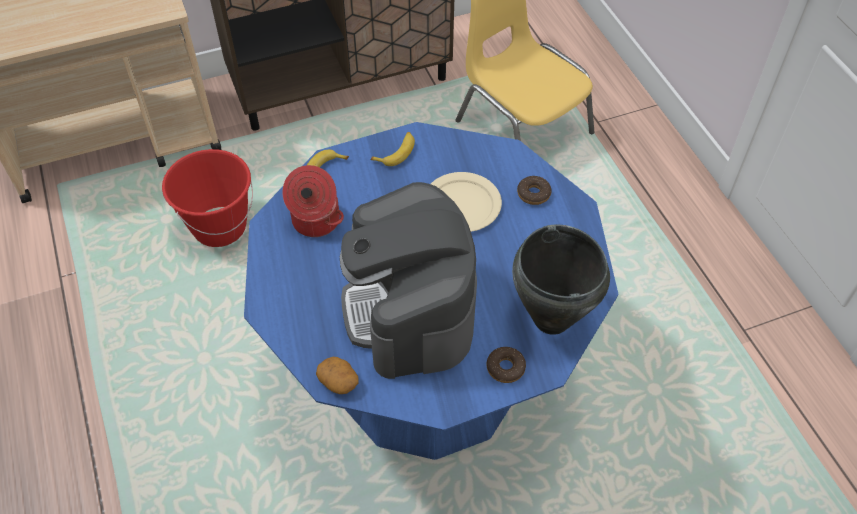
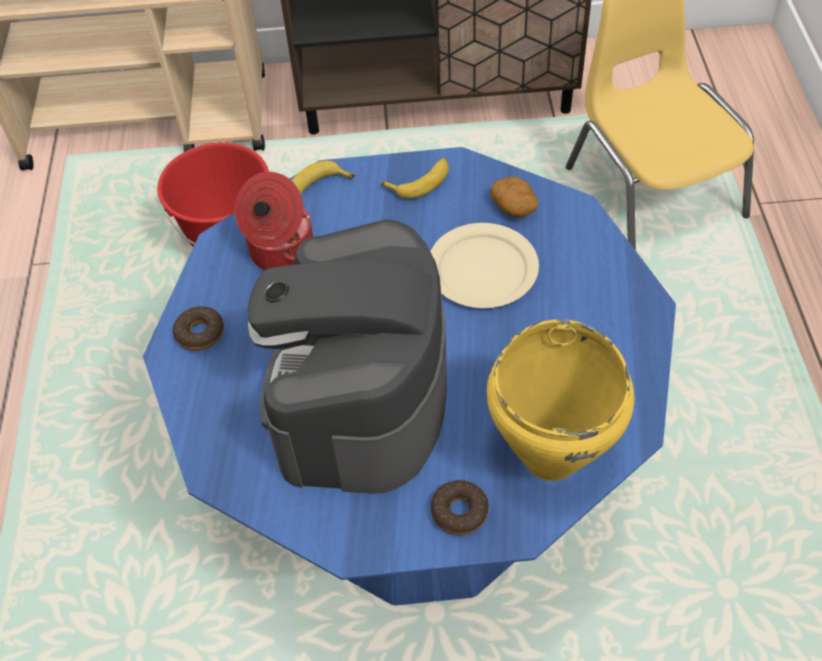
camera: 20 degrees right, 0 degrees up
(339, 381) = (227, 473): potato -> potato (514, 207)
(533, 194) = (588, 274): donut -> donut (200, 333)
(551, 320) = (549, 458): black cooking pot -> yellow cooking pot

